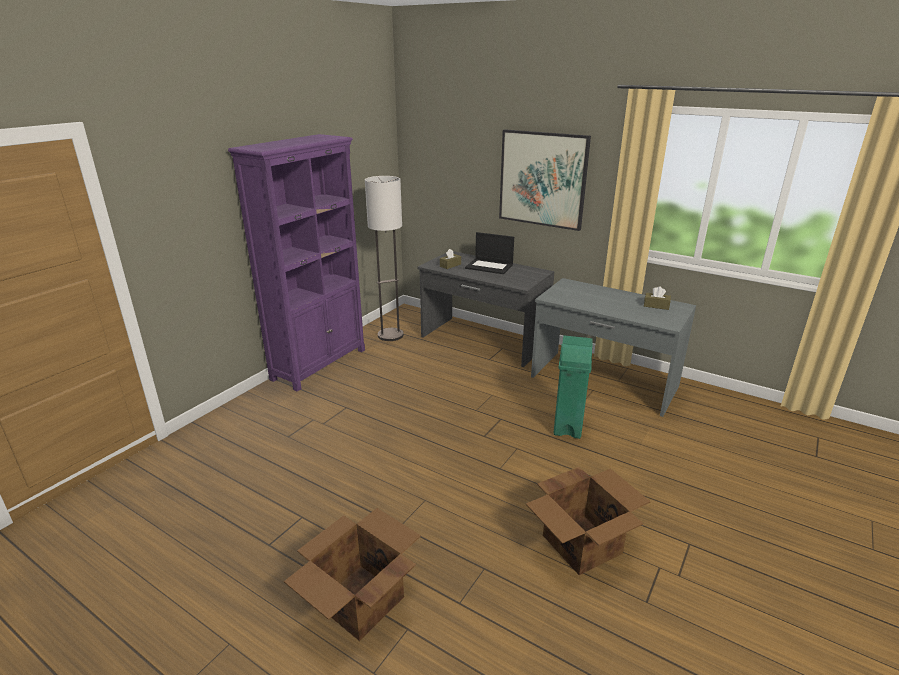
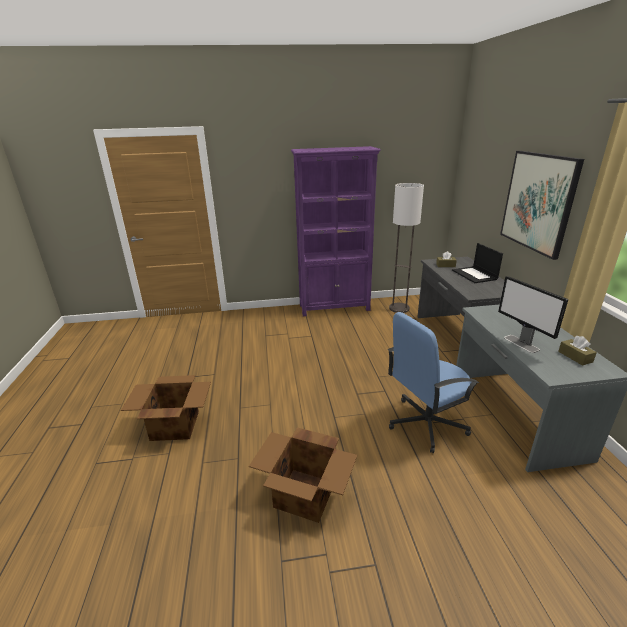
camera: 50 degrees right, 0 degrees up
(567, 425) = (425, 423): green trash can -> blue office chair
(619, 310) = (521, 344): none -> monitor

